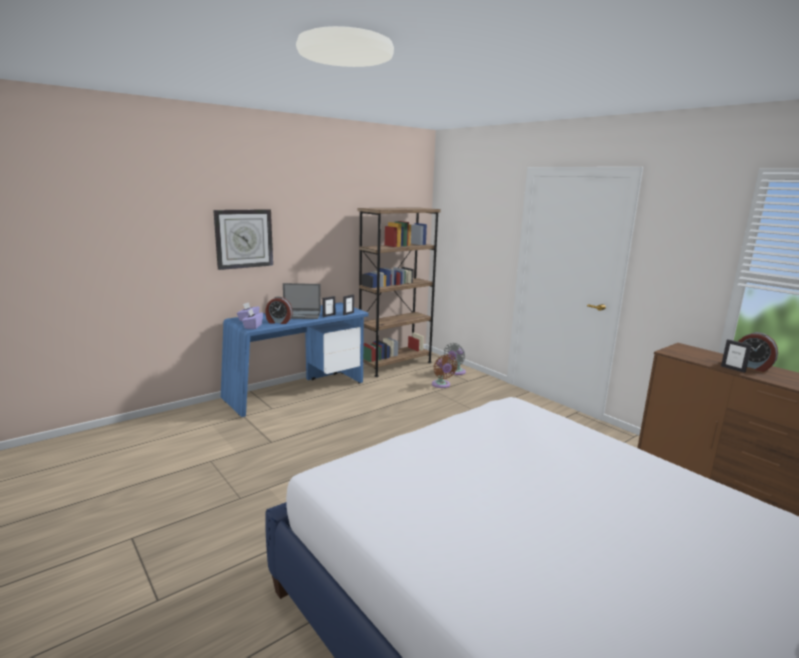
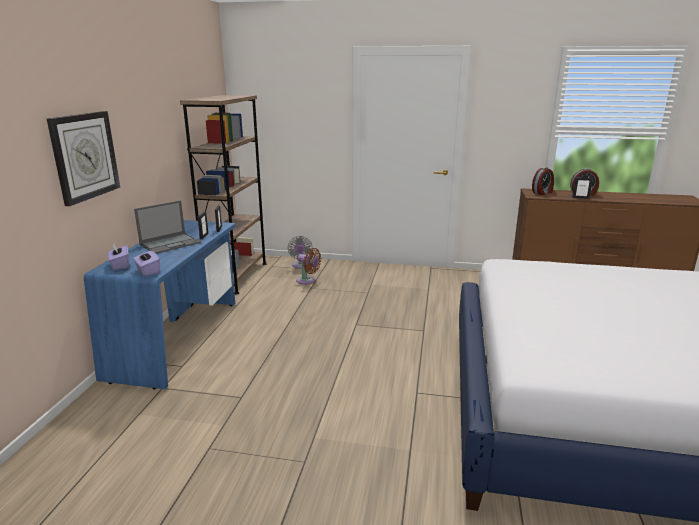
camera: 40 degrees left, 5 degrees up
(279, 322) = (165, 258): alarm clock -> alarm clock (542, 192)

